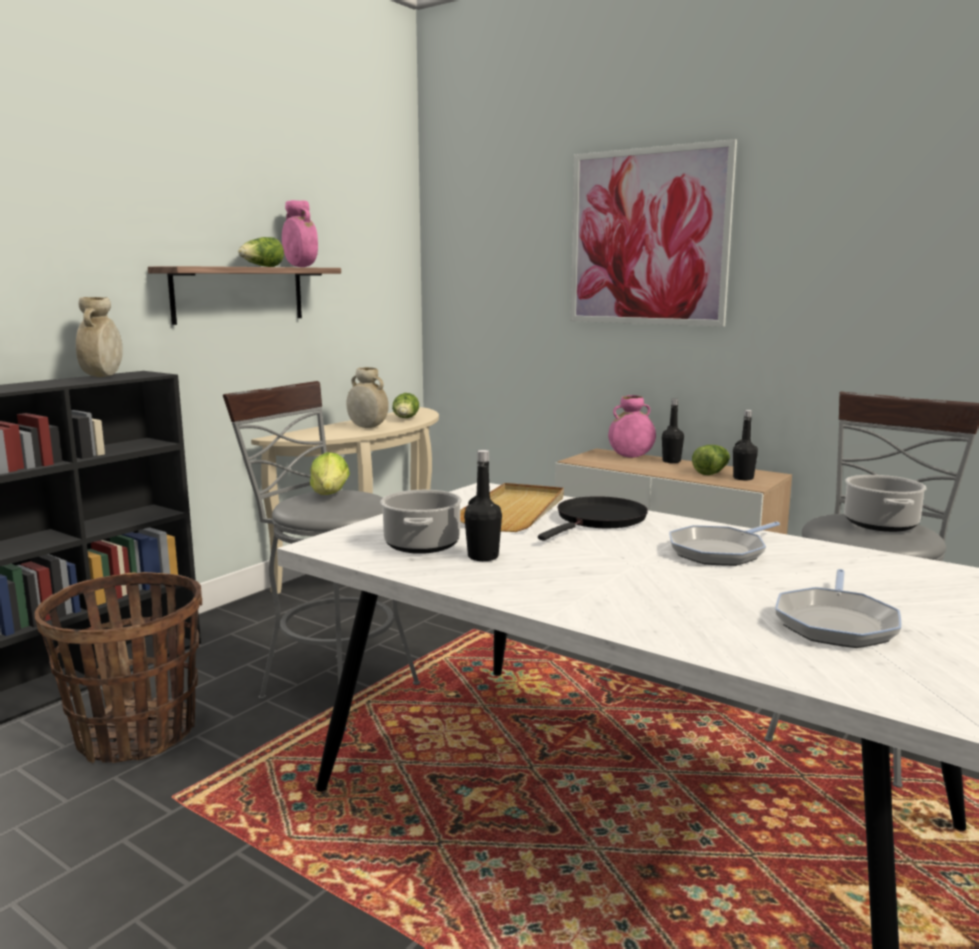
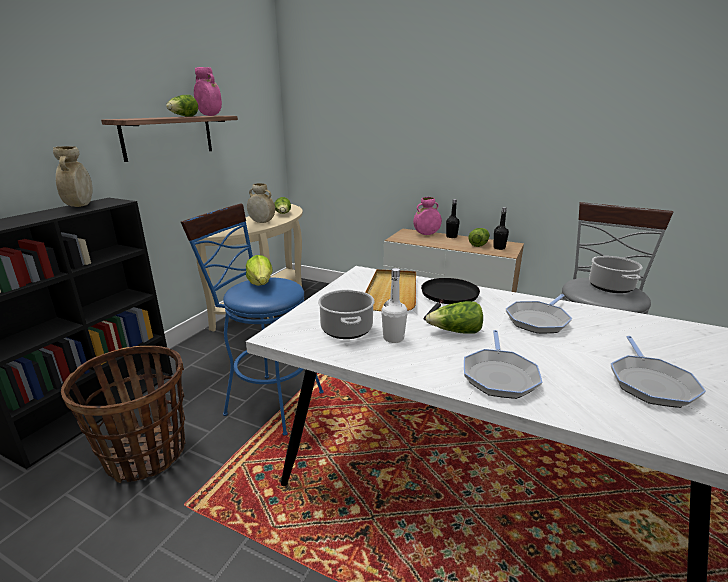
camera: 10 degrees left, 10 degrees up
(330, 687) = (267, 401): grey stool -> blue stool
(483, 557) = (393, 338): black bottle -> white bottle
(580, 556) = (455, 332): none -> lettuce
(609, 601) = (499, 375): none -> frying pan
(648, 237) = (437, 95): picture -> none

